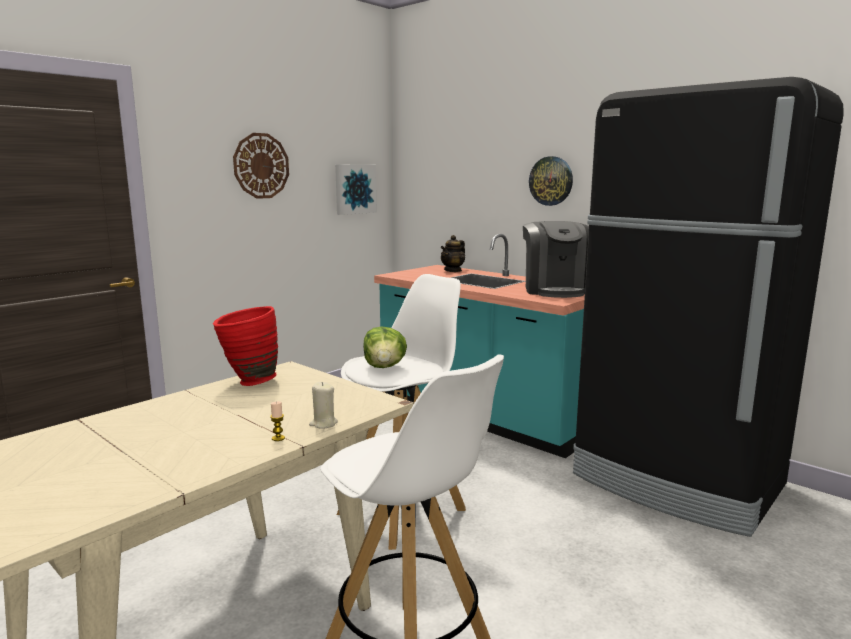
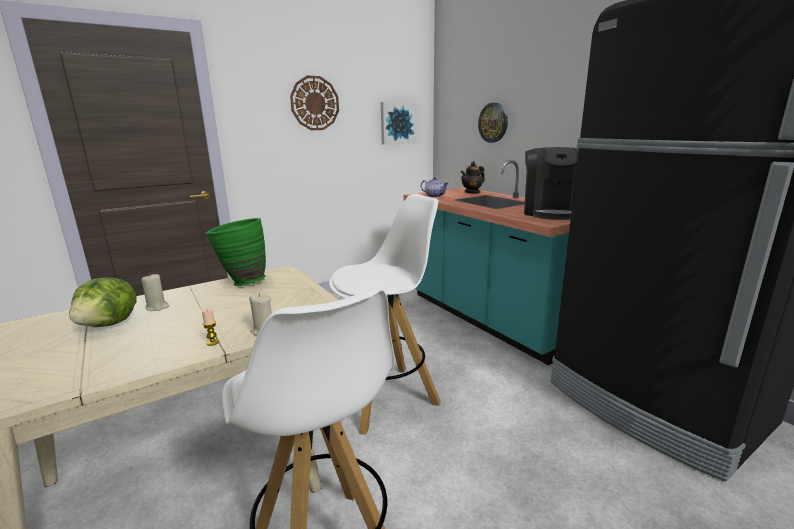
camera: 15 degrees right, 5 degrees up
(172, 413) = (157, 307): none -> beige candle
(248, 382) = (242, 282): red vase -> green vase
(384, 367) = (365, 276): lettuce -> lettuce (110, 324)
(413, 276) = (434, 196): none -> teapot
(551, 181) = (561, 110): wall clock -> wall clock (493, 122)

